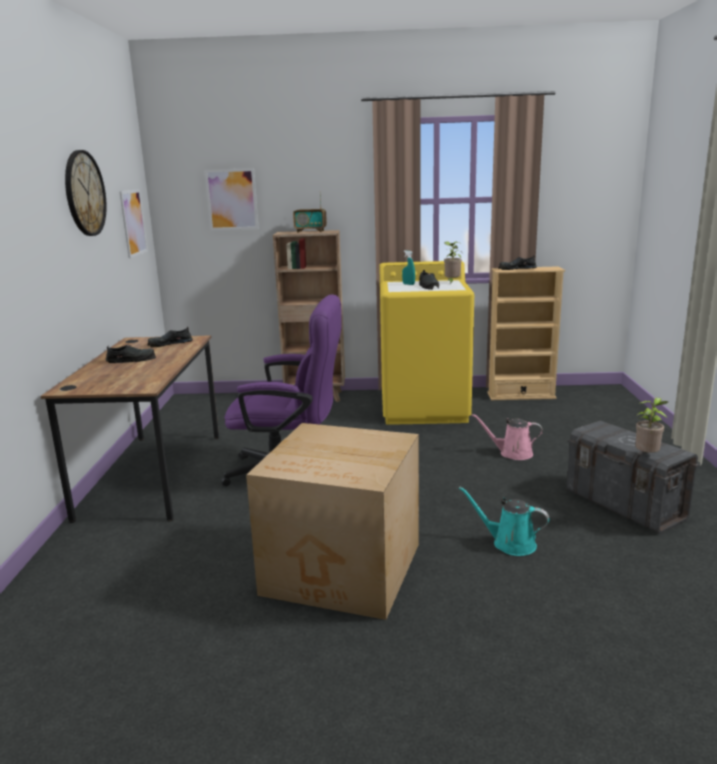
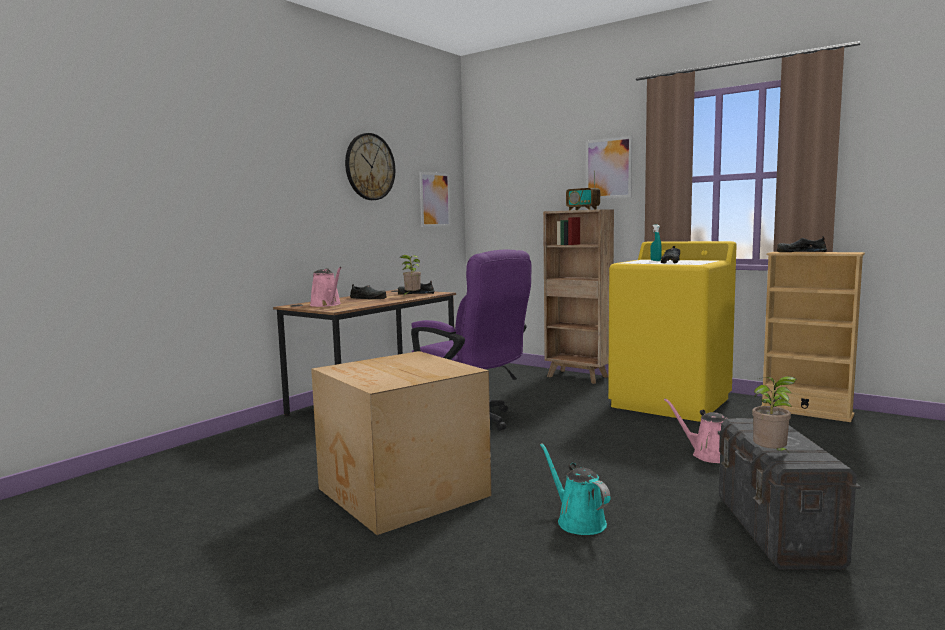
camera: 35 degrees right, 10 degrees down
(110, 380) = (327, 305): none -> pink watering can
(232, 199) = (524, 182): picture -> picture (608, 168)
(452, 282) = (704, 261): potted plant -> potted plant (411, 296)

